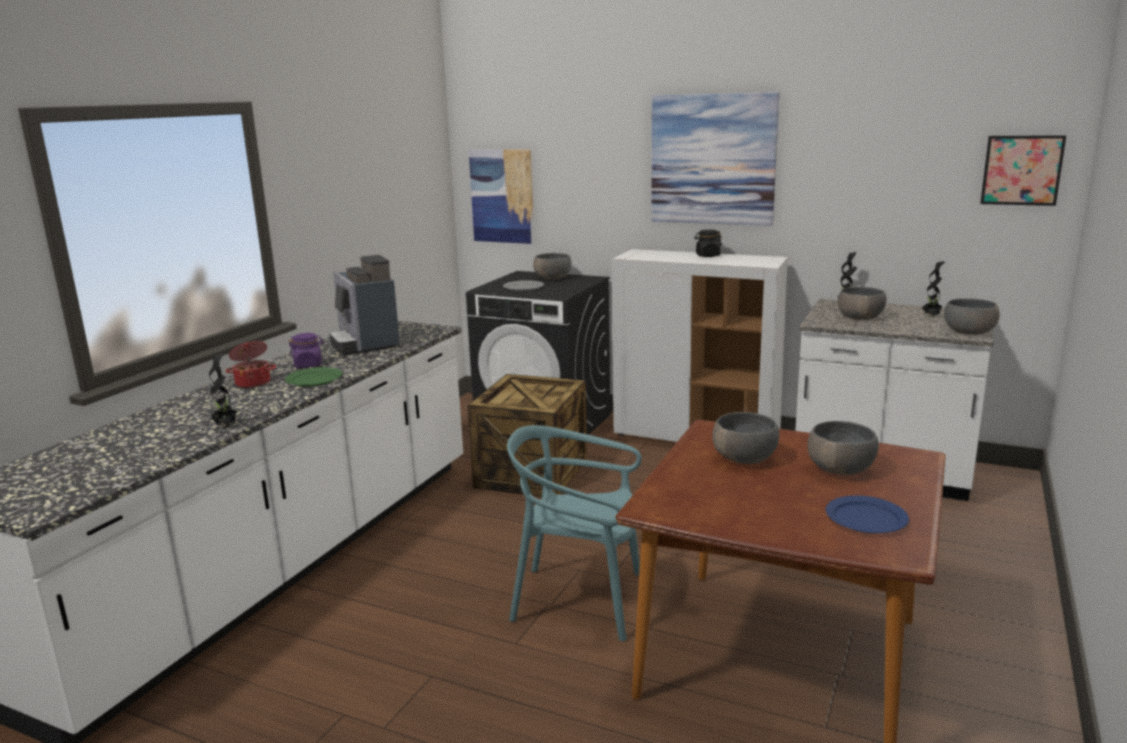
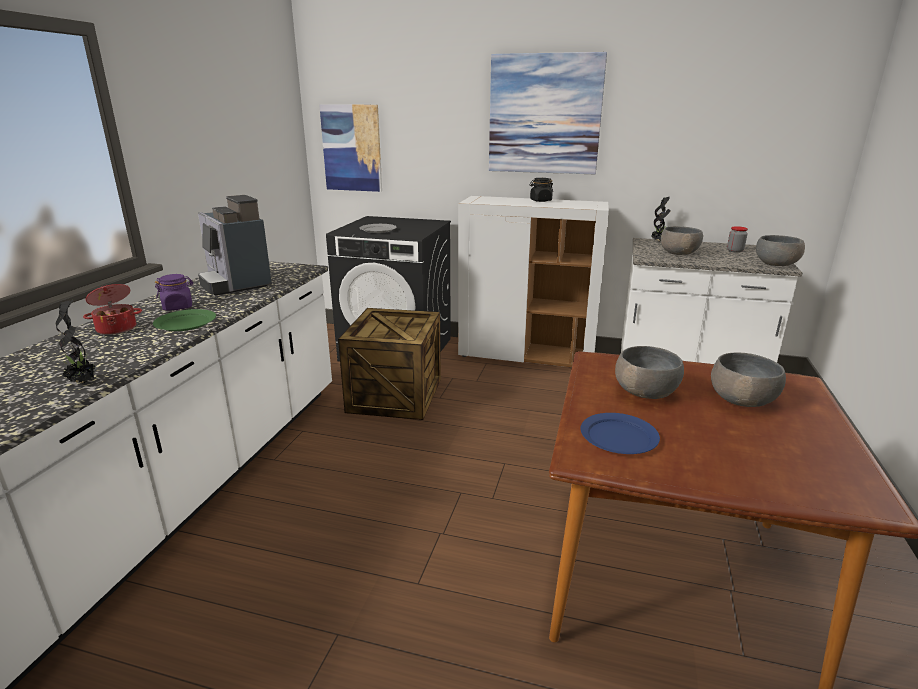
camera: 10 degrees left, 5 degrees up
(552, 278) = (401, 222): grey bowl -> none
(579, 600) = (469, 526): turquoise chair -> none
(866, 518) = (806, 458): blue plate -> blue plate (619, 436)
(932, 316) = (735, 251): potted plant -> jar
(1021, 170) = (812, 125): picture -> none

